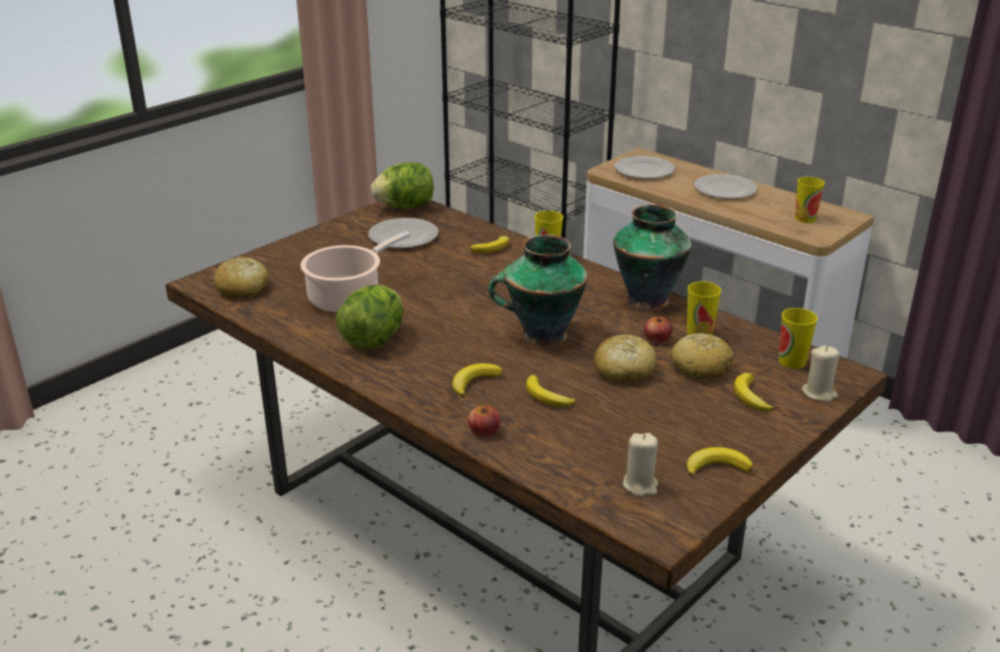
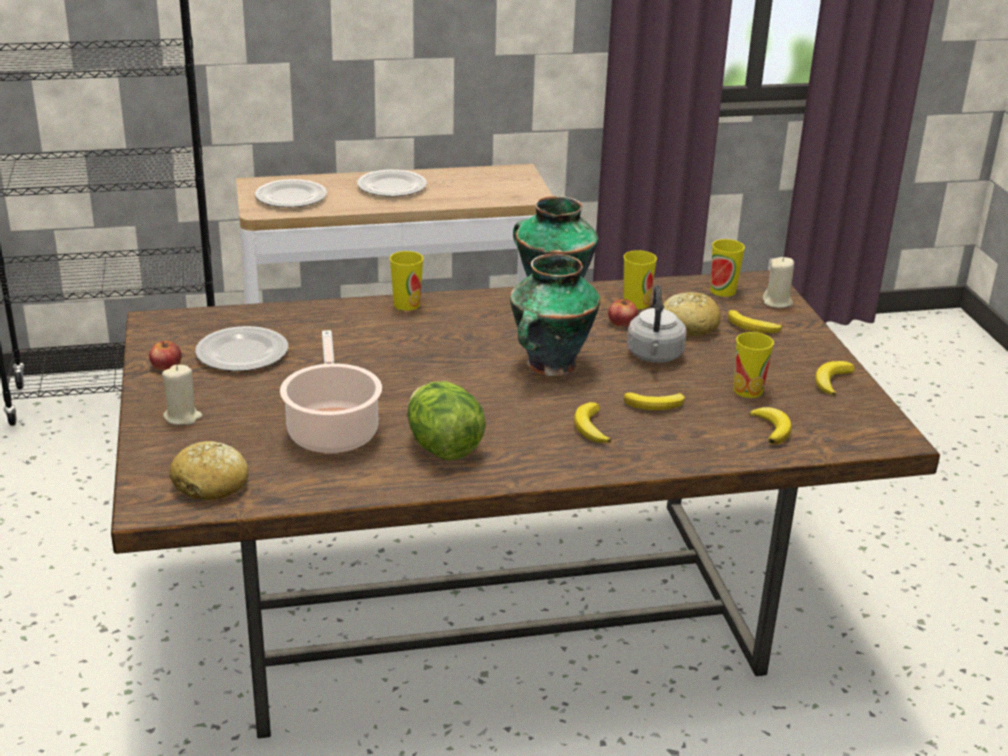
camera: 55 degrees left, 0 degrees up
(405, 207) = (172, 326): lettuce -> none
(484, 430) = (676, 453): apple -> apple (166, 365)
(492, 248) = (347, 321): banana -> banana (772, 428)
(624, 370) = (654, 356): bread -> grey kettle
(640, 485) = (826, 419): beige candle -> beige candle (182, 417)
(805, 218) = (496, 185): cup -> cup (748, 390)

